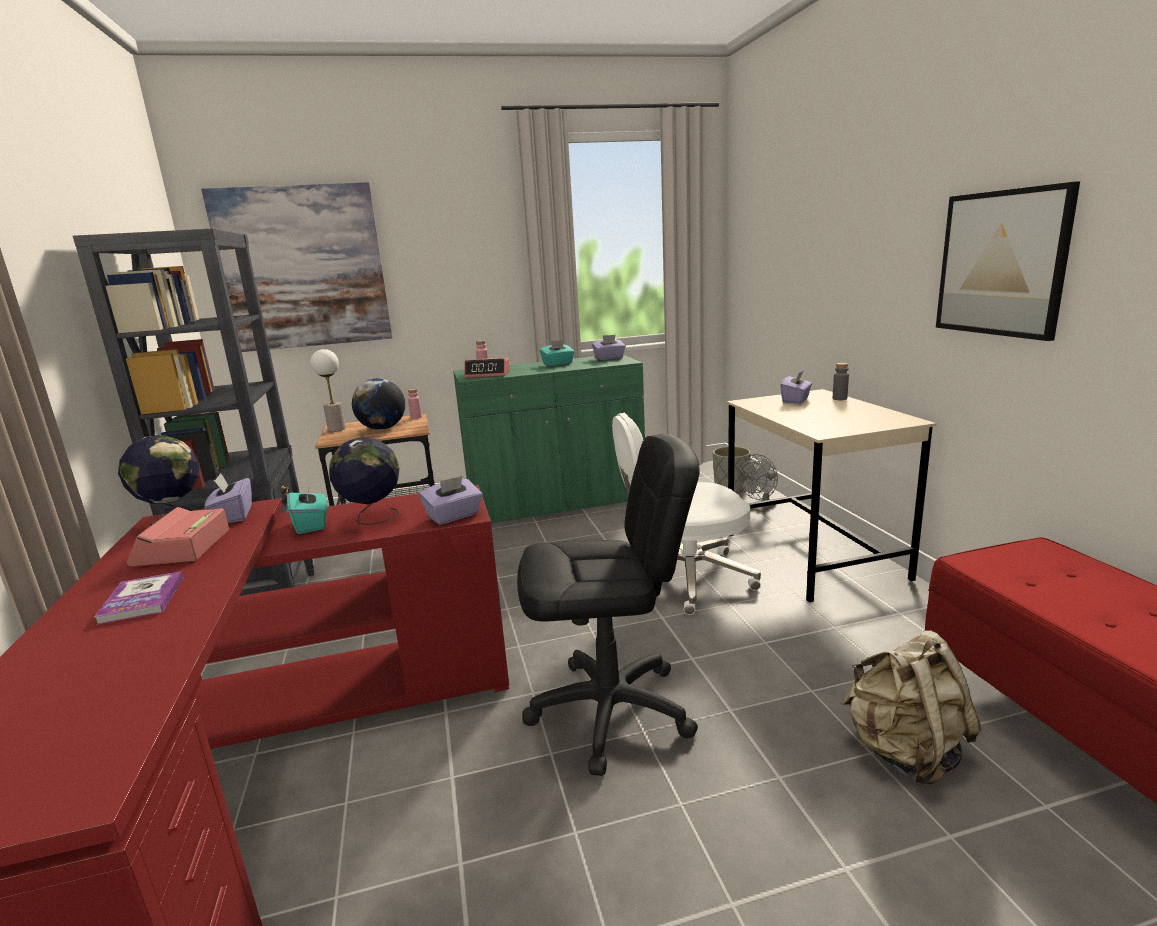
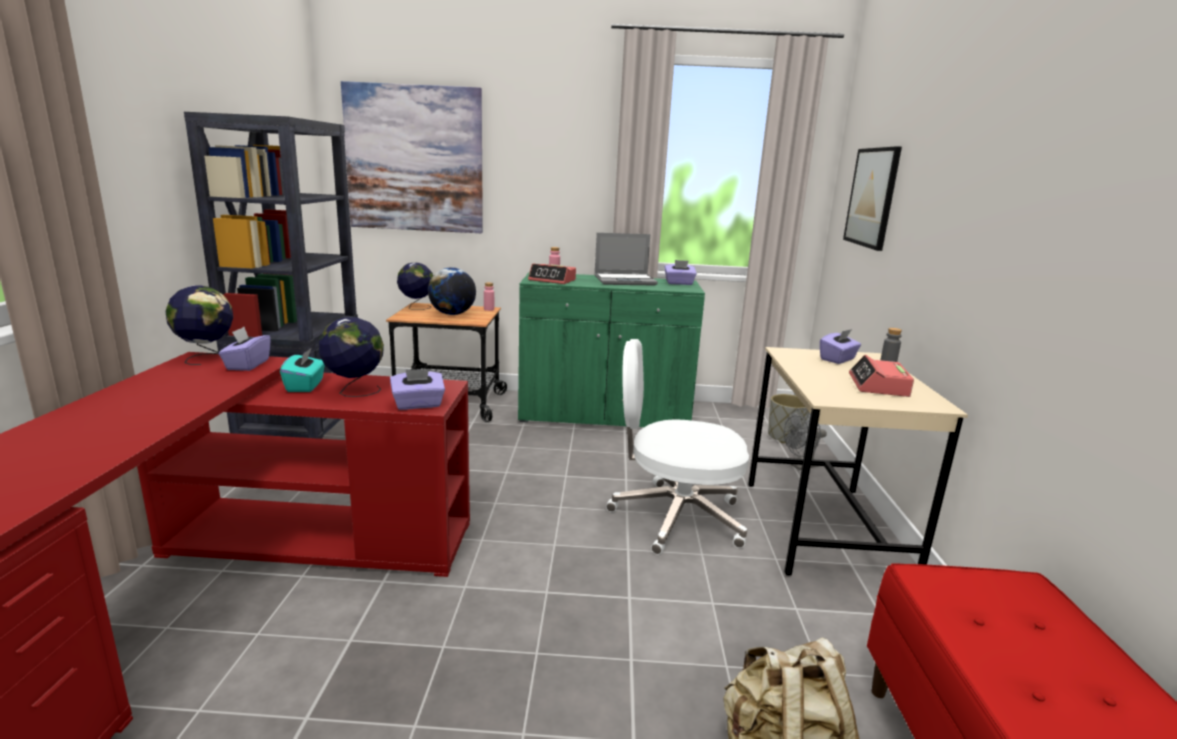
camera: 15 degrees right, 0 degrees up
(142, 599) = (116, 418): book -> none
(182, 548) = (185, 383): alarm clock -> alarm clock (878, 386)
(337, 429) = (416, 308): table lamp -> globe
(558, 364) = (625, 281): turquoise tissue box -> laptop
(611, 711) = (520, 625): black office chair -> none
(1001, 263) = (1059, 244): picture -> picture (872, 197)

